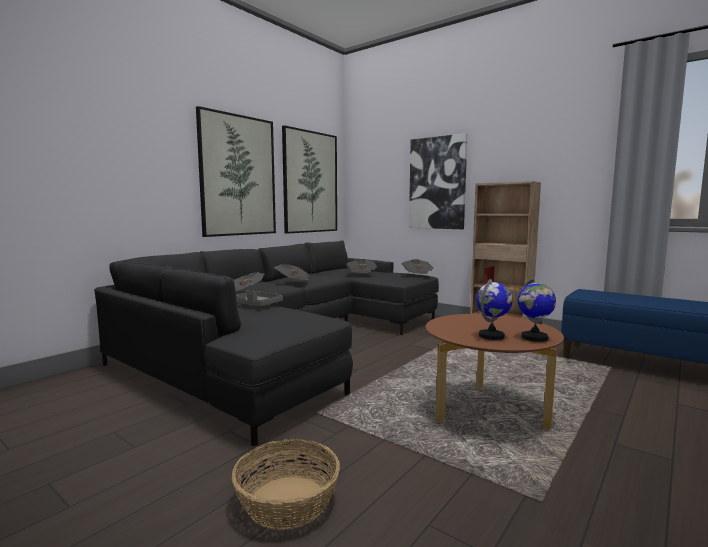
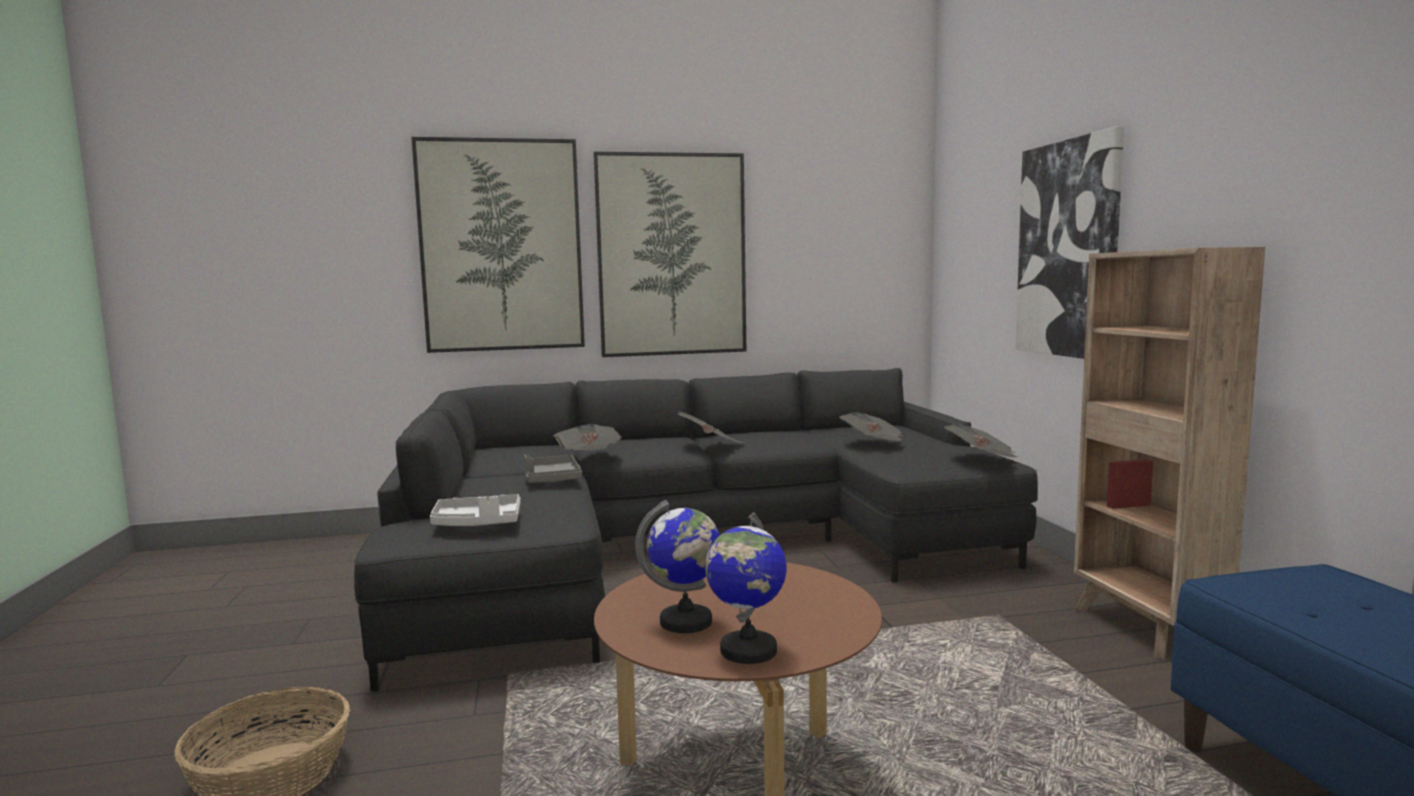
camera: 40 degrees right, 0 degrees up
(285, 327) = (478, 523): none -> grey tray
(310, 182) = (837, 255): picture -> picture (501, 246)

